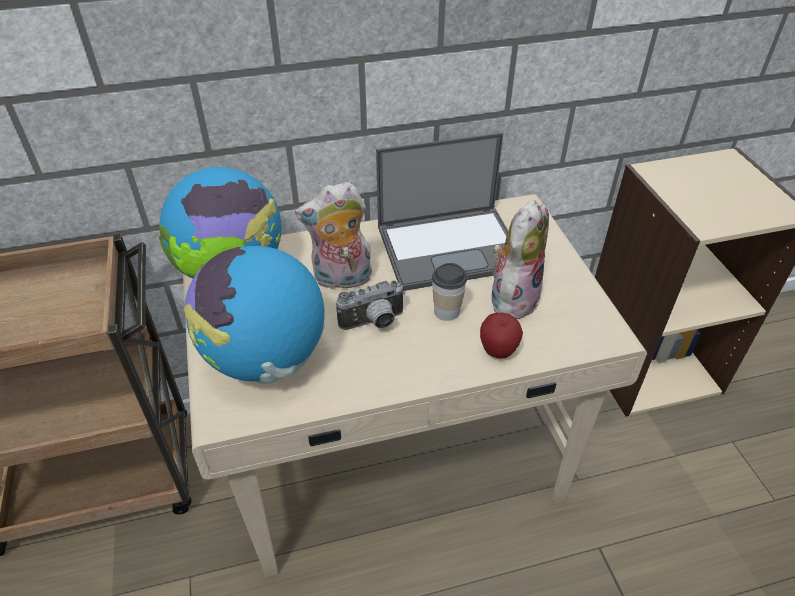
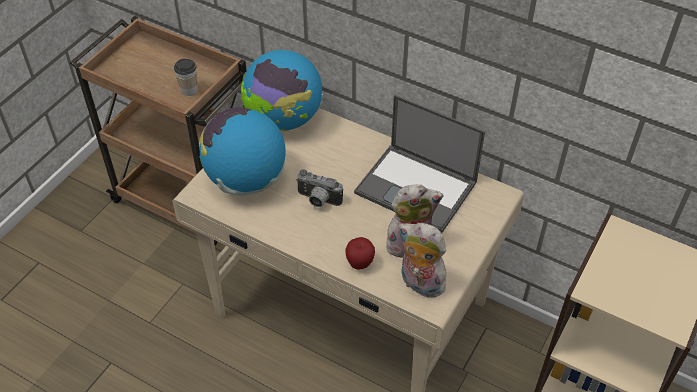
camera: 45 degrees right, 5 degrees up
(341, 280) = (332, 164): plush toy -> plush toy (419, 284)
(447, 311) = (363, 222): cup -> cup (189, 90)

